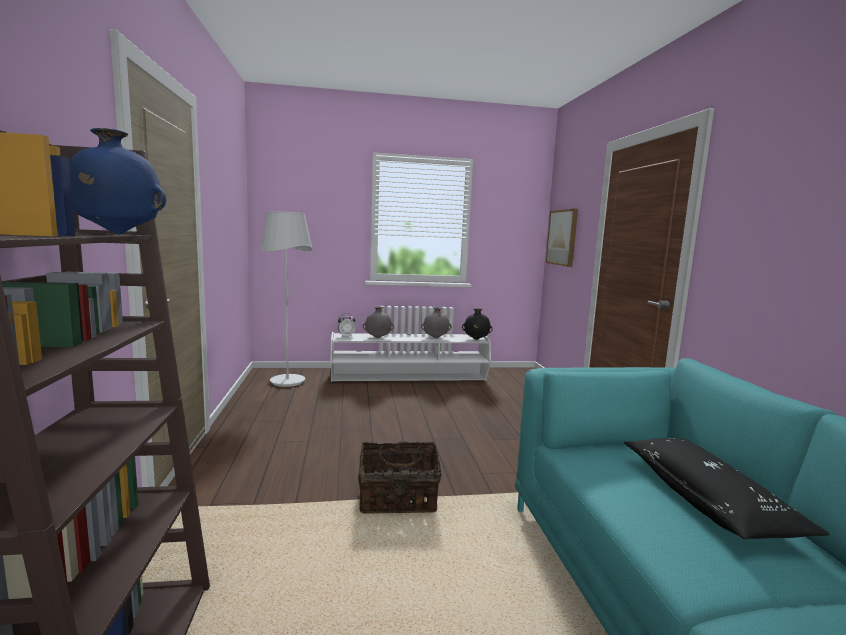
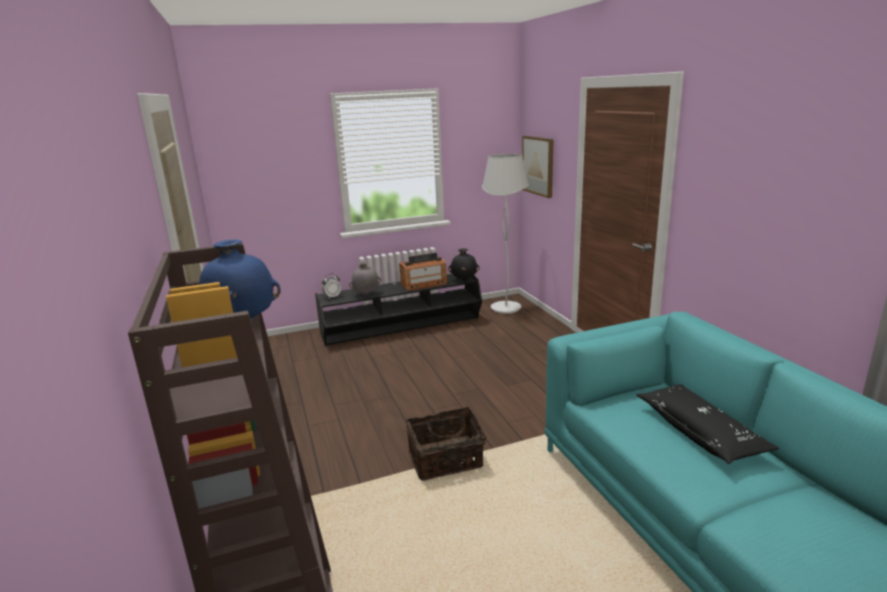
camera: 10 degrees left, 10 degrees up
(287, 382) = (280, 354): white floor lamp -> white floor lamp (505, 308)
(409, 378) = (402, 328): white tv stand -> black tv stand
(436, 338) = (424, 284): grey vase -> radio

